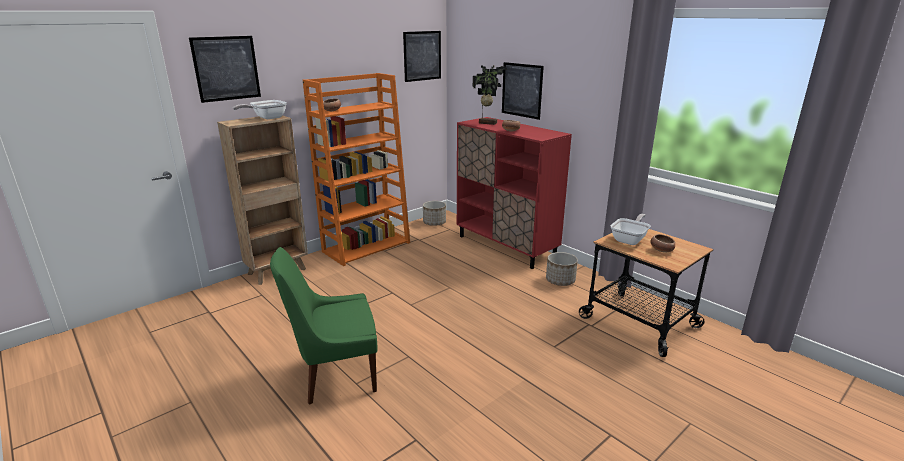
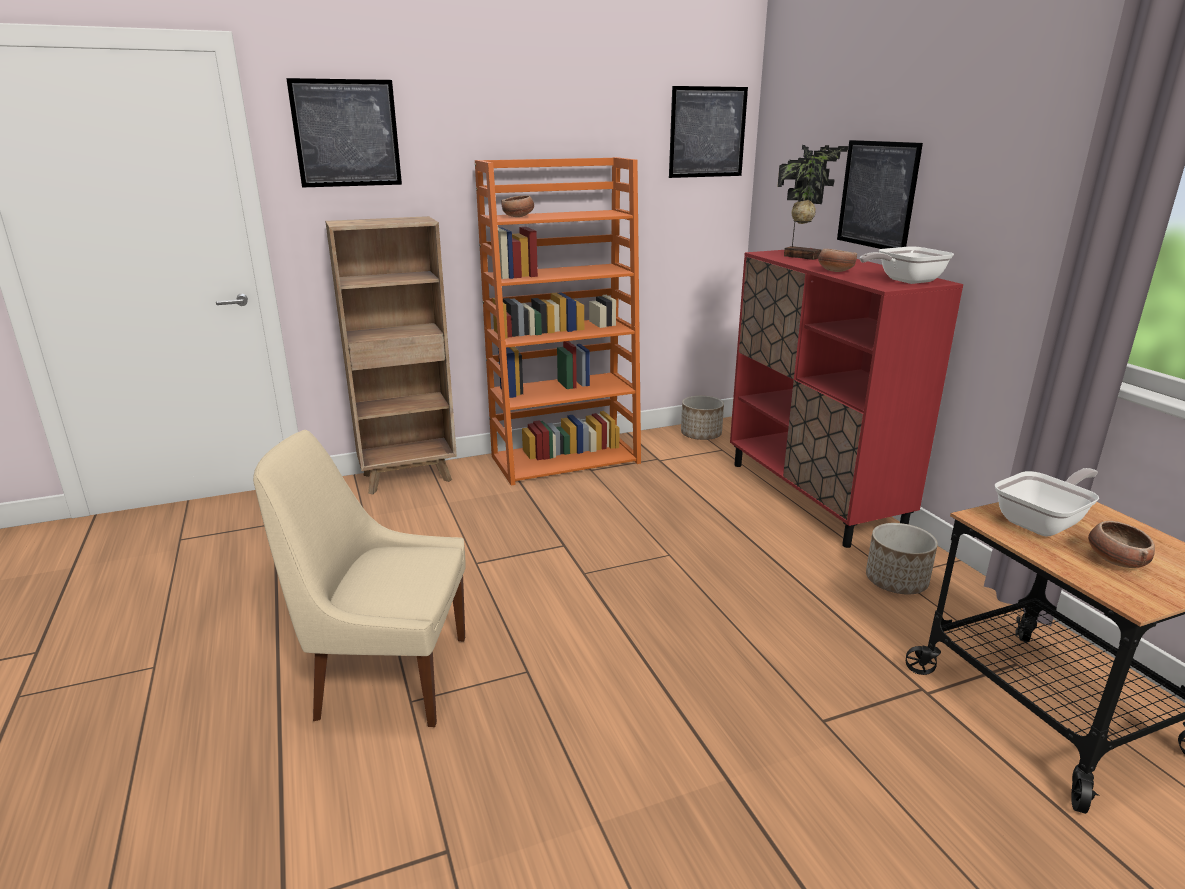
camera: 20 degrees right, 0 degrees up
(266, 118) = (402, 220): frying pan -> frying pan (904, 281)
(335, 375) = (387, 676): green chair -> beige chair

